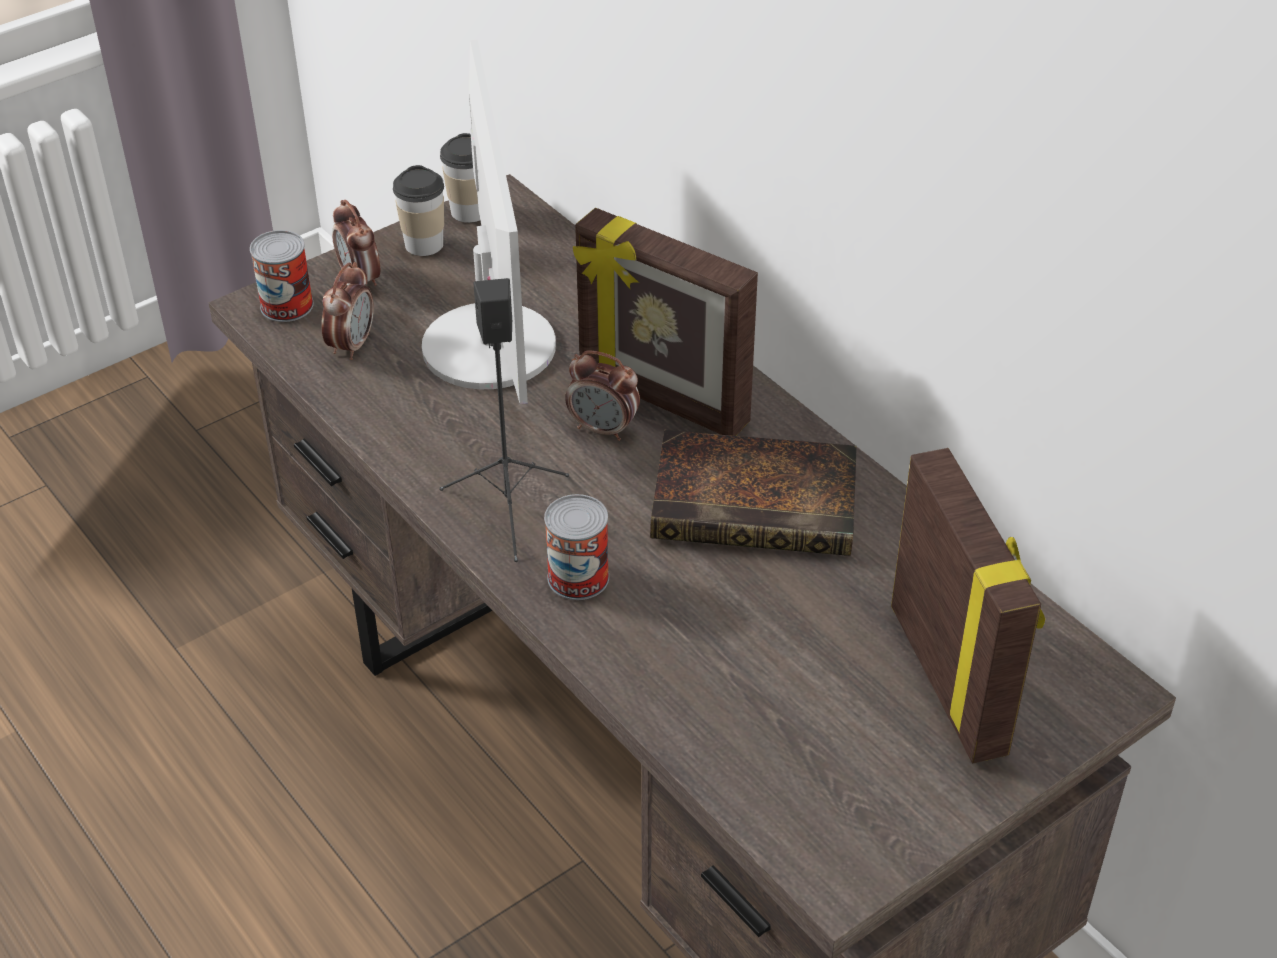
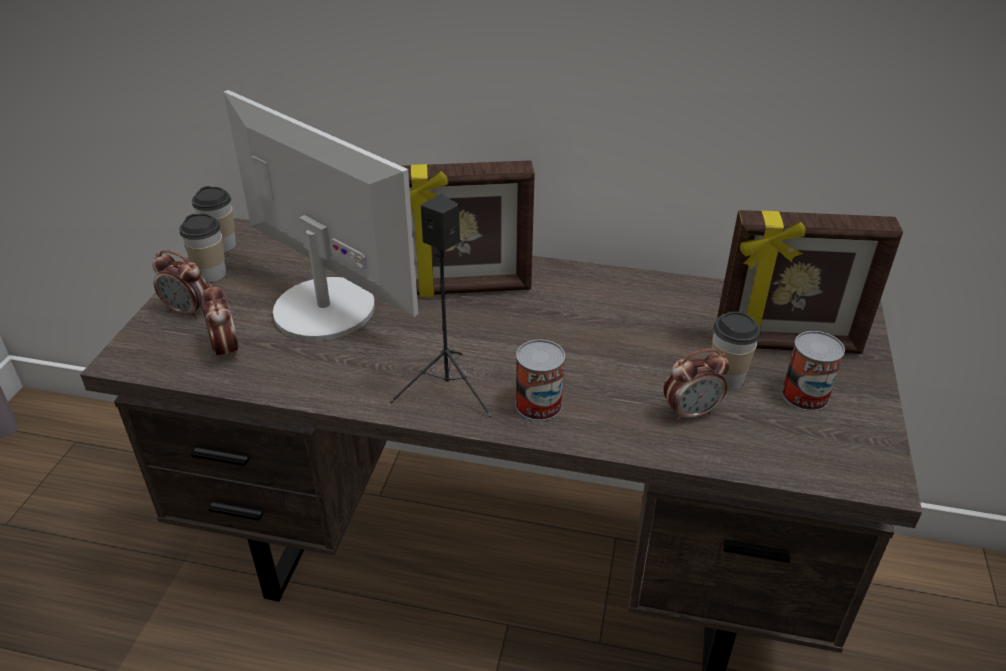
camera: 40 degrees left, 5 degrees down
(287, 305) = (148, 349): can -> can (805, 395)
(603, 429) = (451, 319): alarm clock -> alarm clock (691, 413)
(760, 503) = (585, 313): book -> none
(820, 671) = (726, 378): none -> cup
(951, 679) = (787, 346): picture frame -> picture frame turned 150 degrees clockwise

